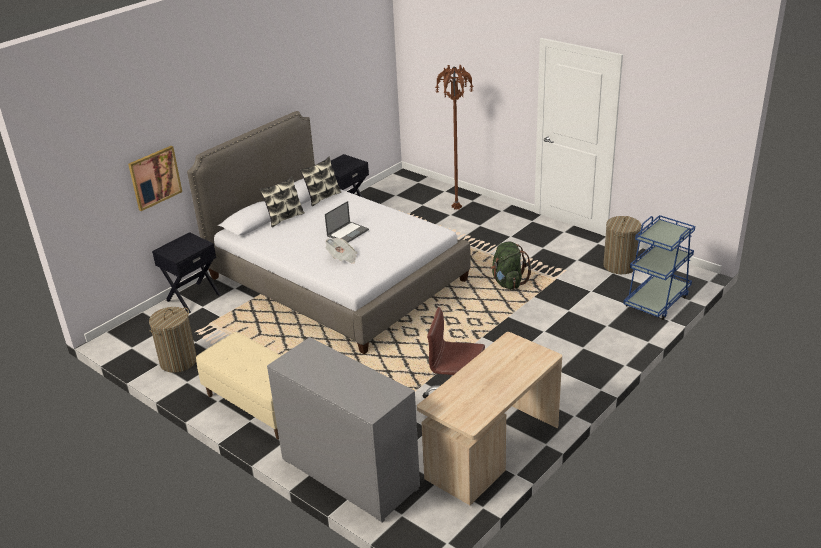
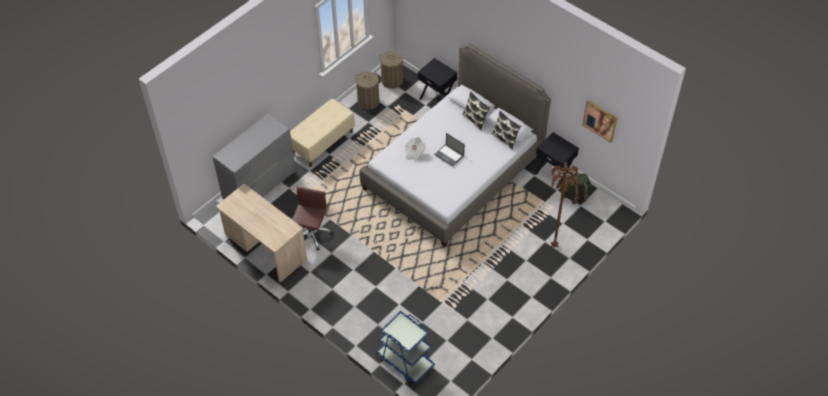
camera: 90 degrees right, 20 degrees up
(155, 177) = (447, 30): picture -> picture (600, 120)
(508, 282) = (439, 271): green backpack -> green backpack (575, 195)
(619, 265) = (456, 347): laundry basket -> laundry basket (392, 81)

